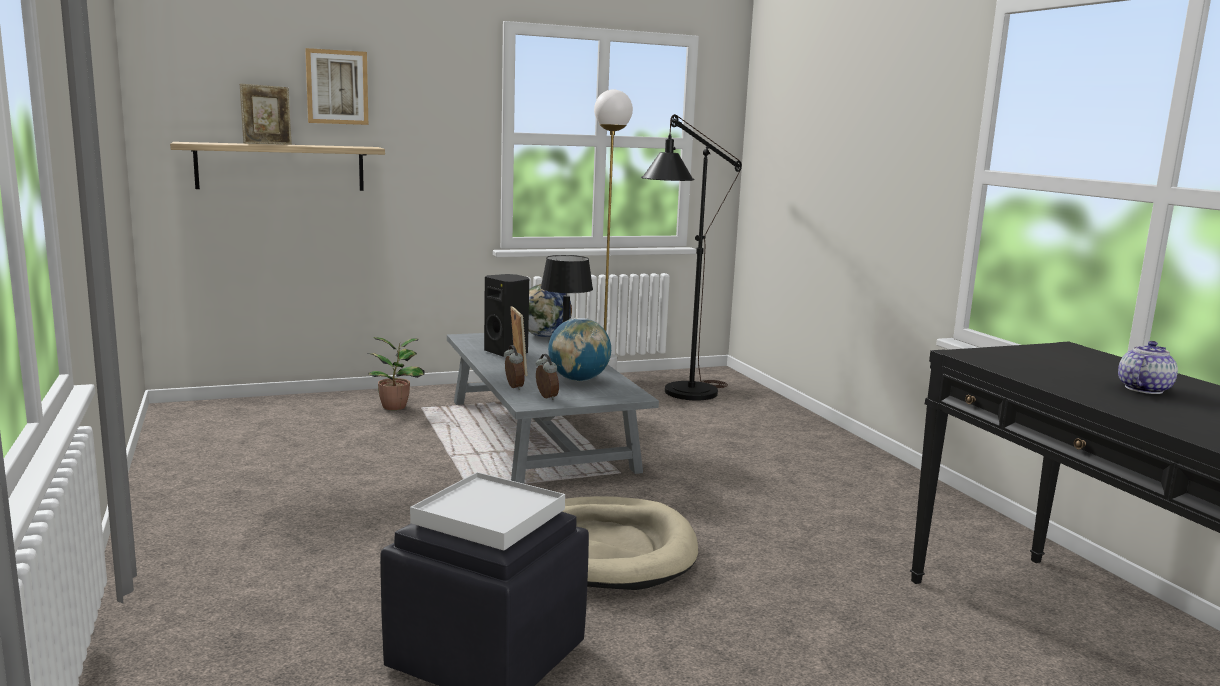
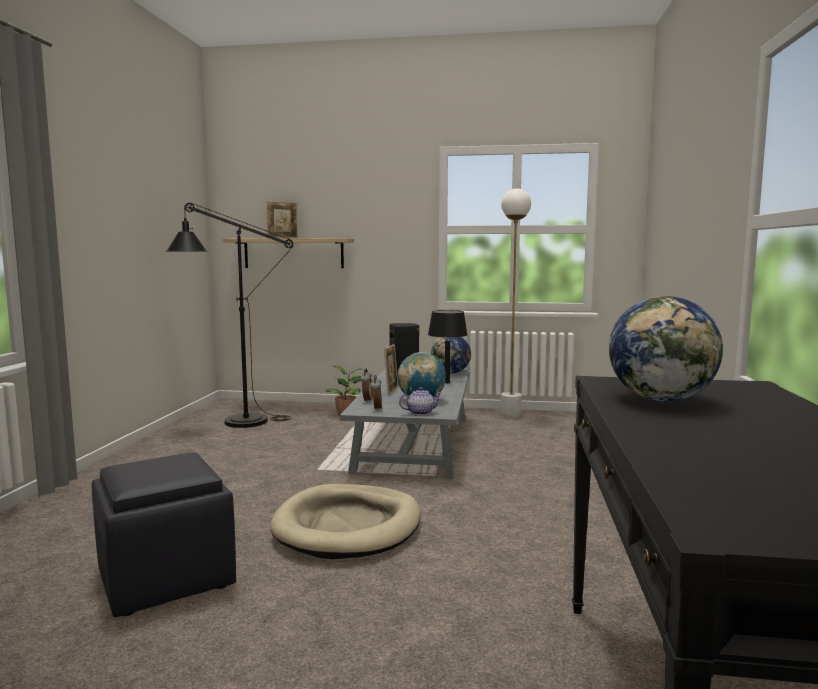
camera: 30 degrees right, 5 degrees down
(337, 87) = (327, 200): picture -> none
(489, 516) = (157, 468): white tray -> none
(682, 395) = (562, 430): black floor lamp -> black floor lamp (233, 423)
(1053, 372) = (661, 400): none -> globe
(1143, 389) = (734, 423): teapot -> teapot (420, 412)

